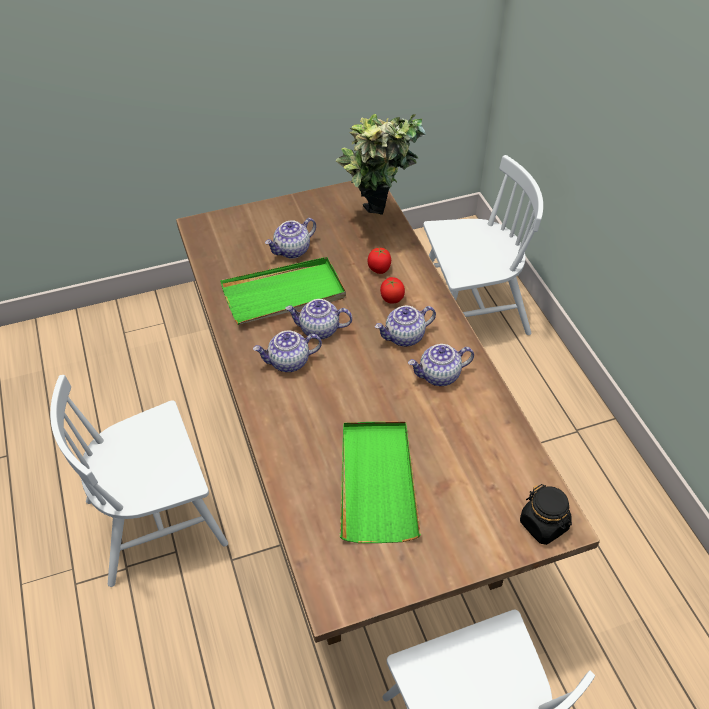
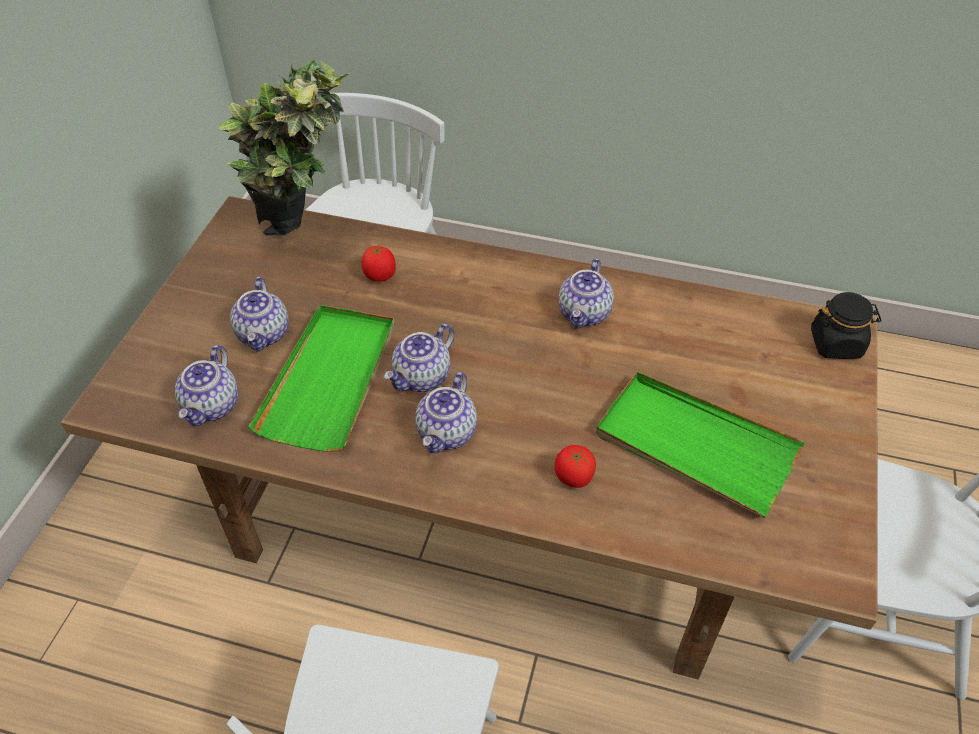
camera: 55 degrees left, 0 degrees up
(391, 299) = (436, 290): tomato -> tomato (573, 477)
(404, 337) = (504, 311): teapot -> teapot (212, 406)

